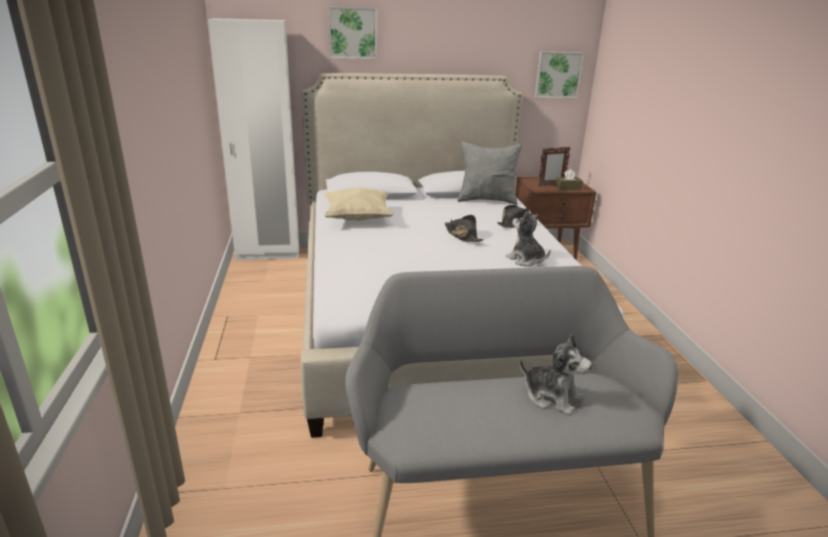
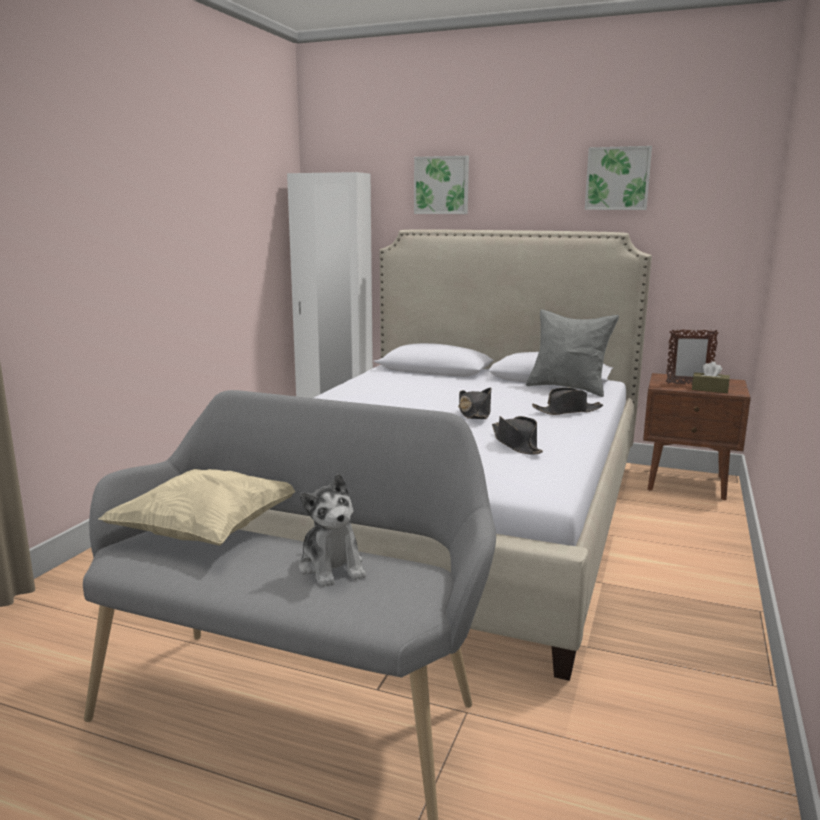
camera: 30 degrees right, 10 degrees down
(358, 218) = (381, 386): beige pillow -> beige pillow (206, 533)
(526, 260) = (516, 444): plush toy -> black hat
(557, 74) = (712, 233): picture -> picture (618, 178)

